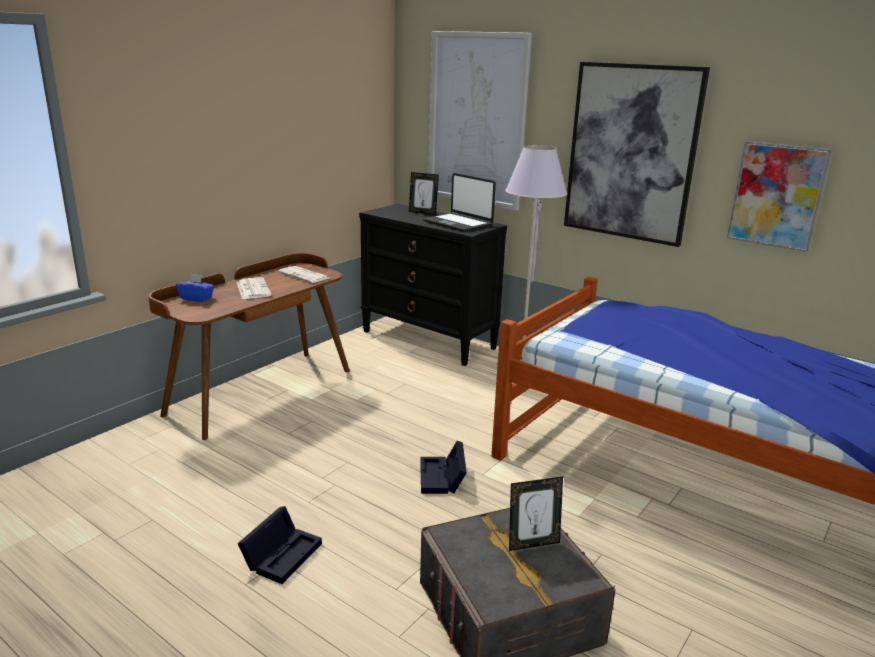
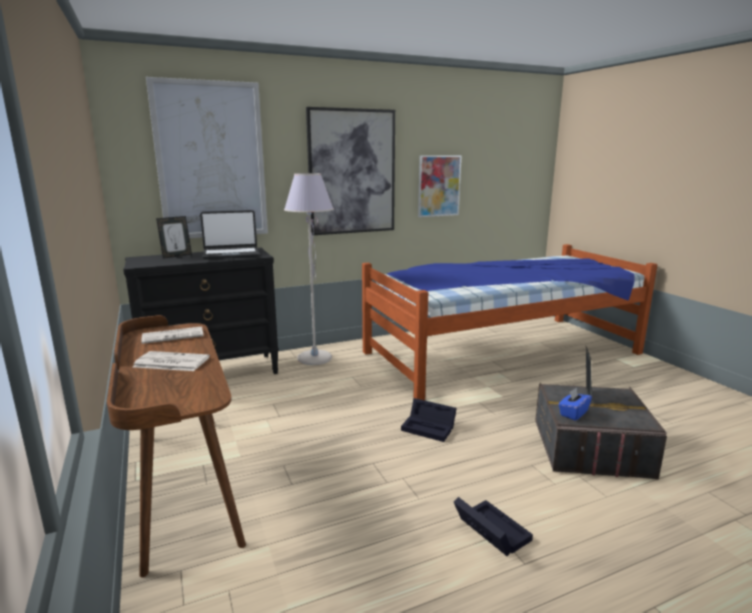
camera: 60 degrees left, 5 degrees down
(196, 298) = (146, 393): blue tissue box -> blue tissue box (573, 413)

